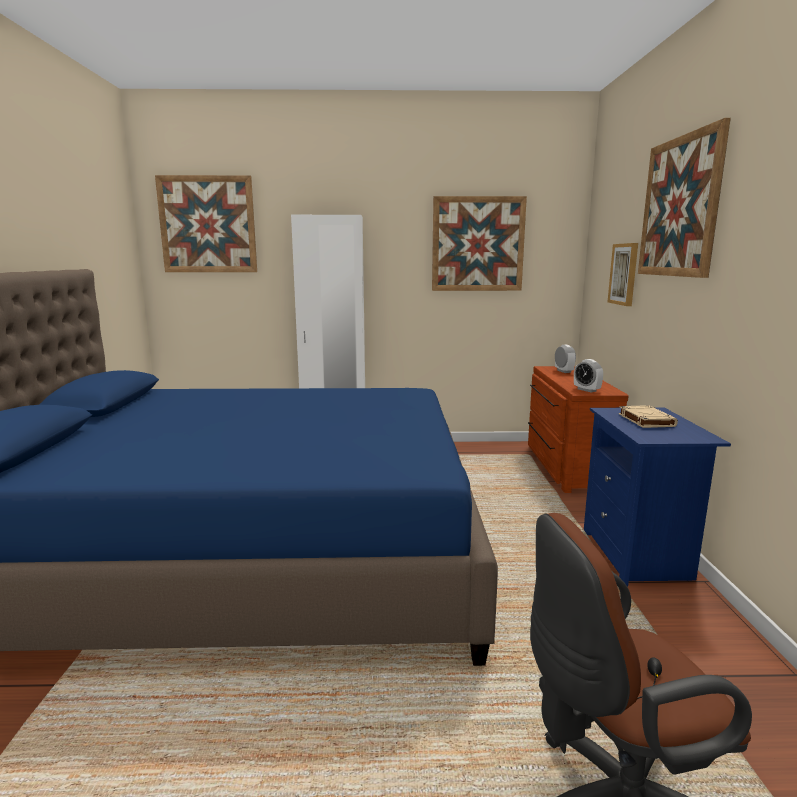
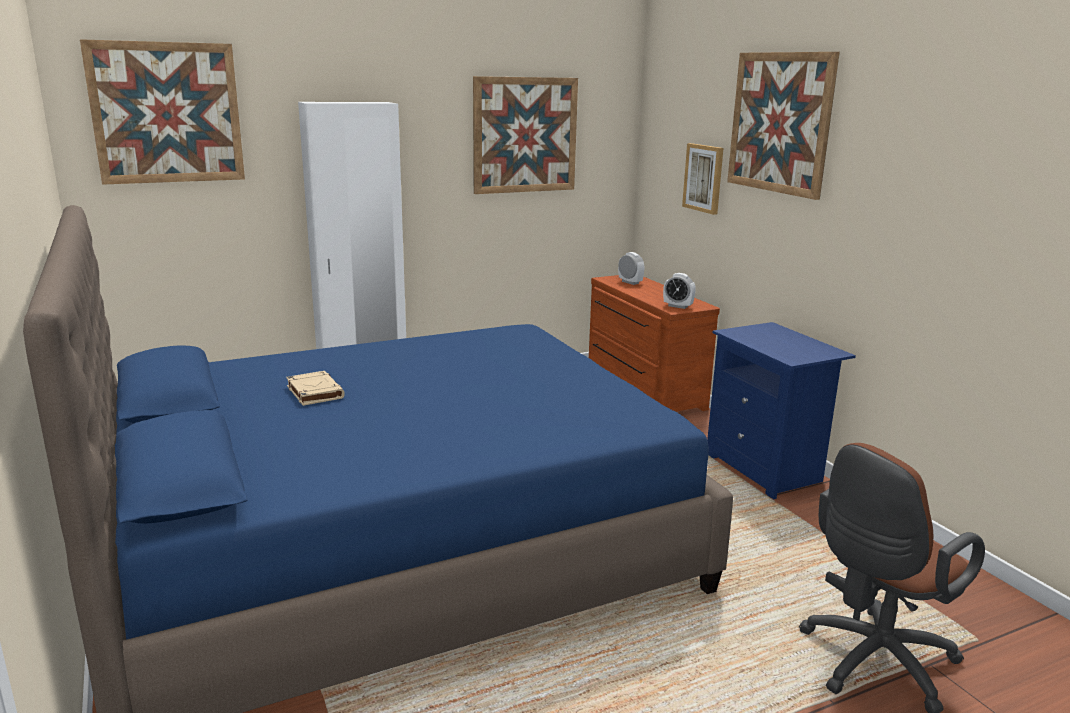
camera: 25 degrees left, 5 degrees up
(645, 420) = (772, 339): beige book -> beige book (314, 392)

